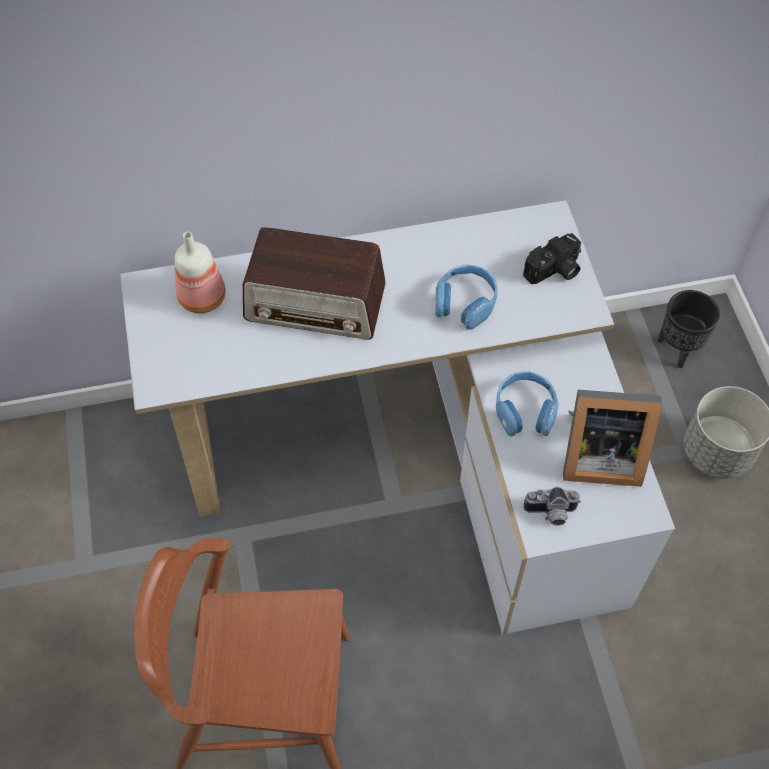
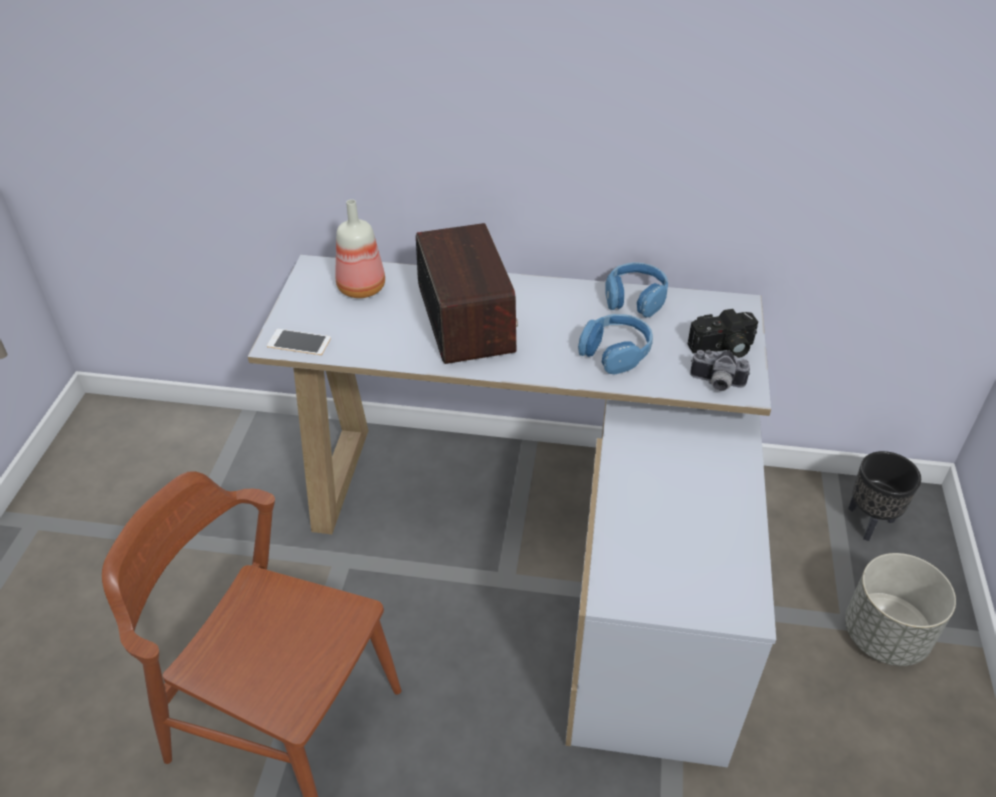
camera: 20 degrees right, 15 degrees down
(175, 379) = (299, 342): none -> phone
(316, 303) = (465, 317): radio -> radio turned 135 degrees counterclockwise
(525, 410) = (645, 474): blue headphones -> blue headphones (635, 298)
(550, 514) = (631, 579): camera -> camera (716, 384)
(598, 455) = (710, 538): picture frame -> none

